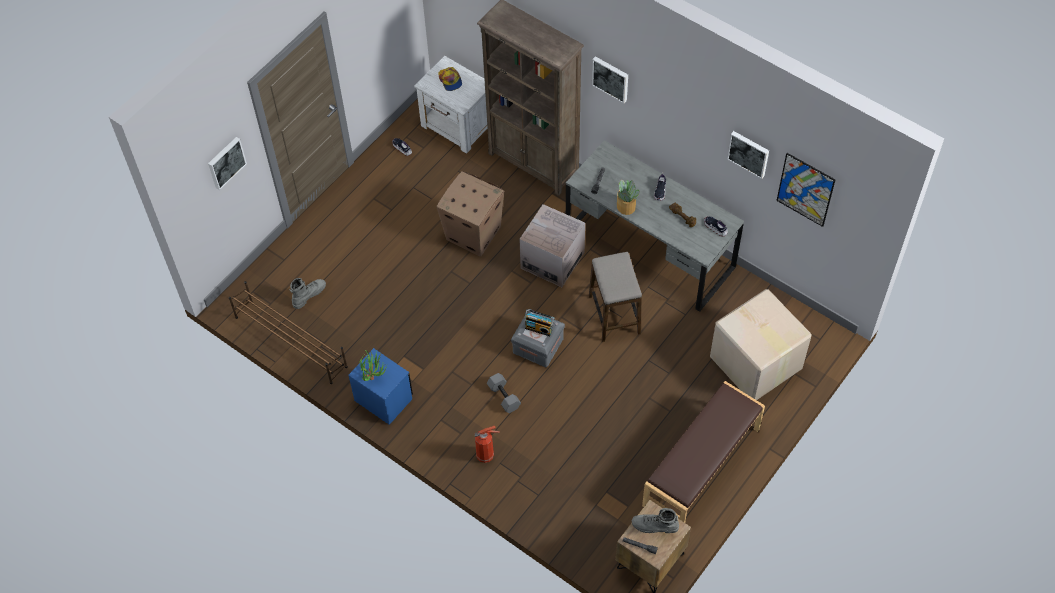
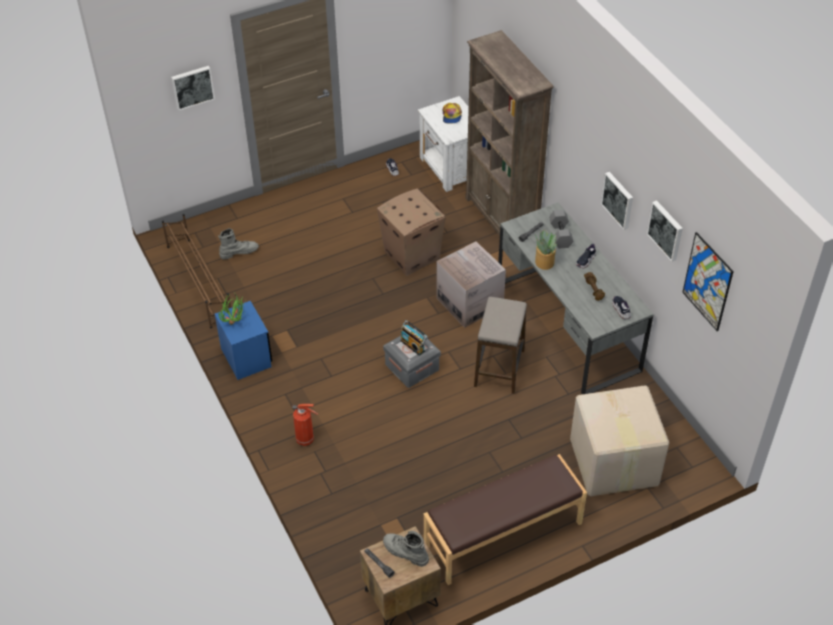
camera: 25 degrees right, 10 degrees down
(503, 397) = (353, 397): grey dumbbell -> grey dumbbell (559, 234)
(611, 78) = (570, 129): picture -> picture (618, 200)

